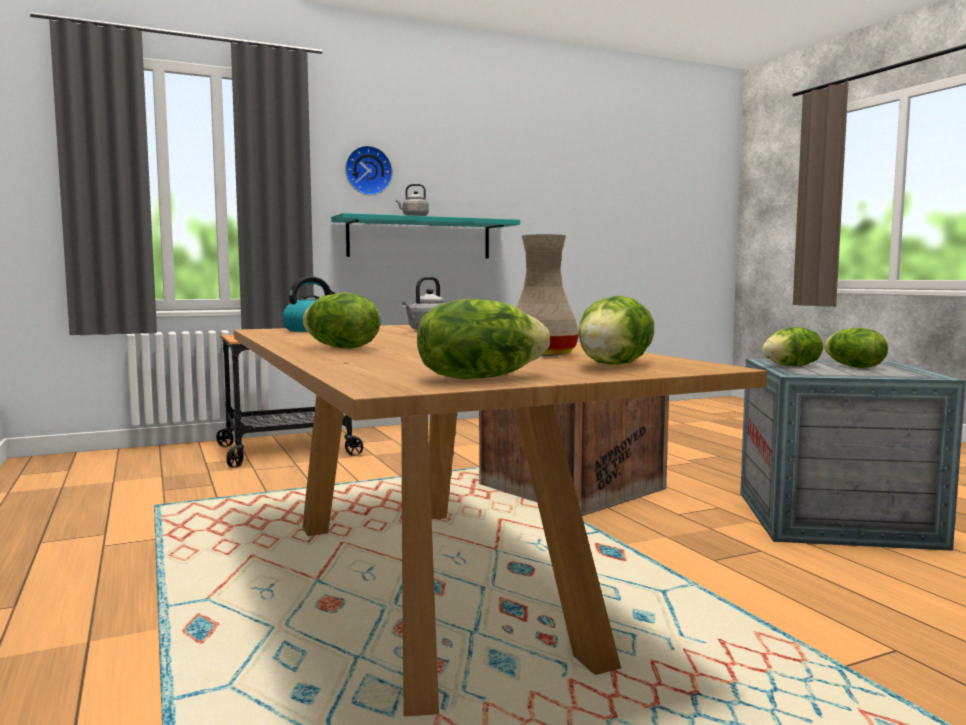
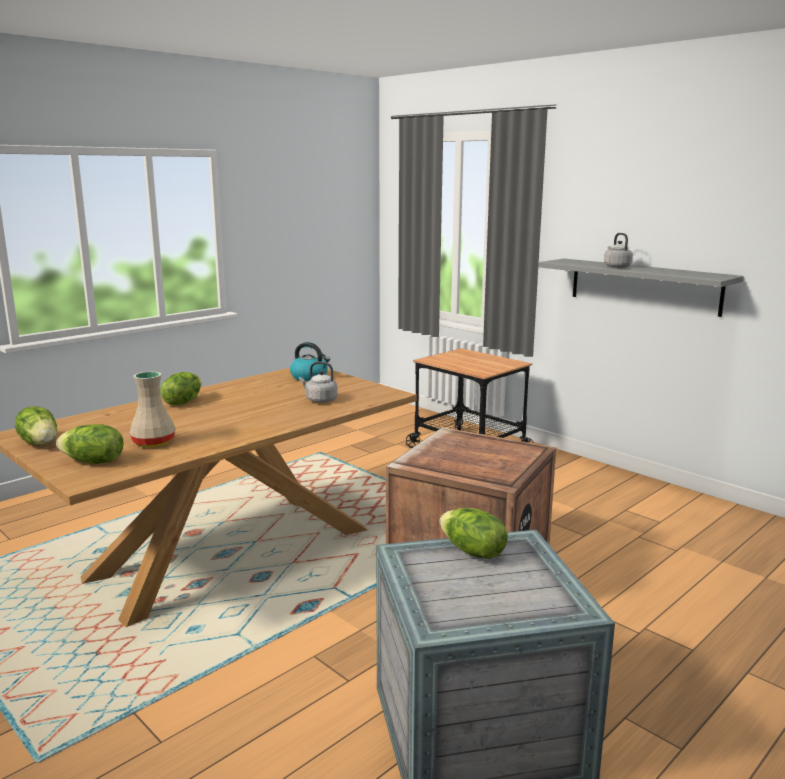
camera: 70 degrees right, 10 degrees up
(367, 171) = (599, 215): wall clock -> none
(420, 238) = (644, 286): turquoise shelf -> grey shelf
(853, 367) = (498, 586): lettuce -> none

